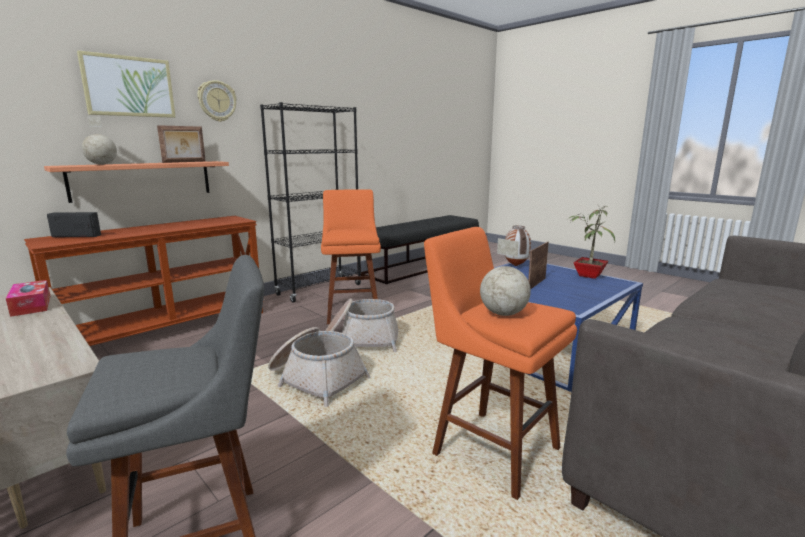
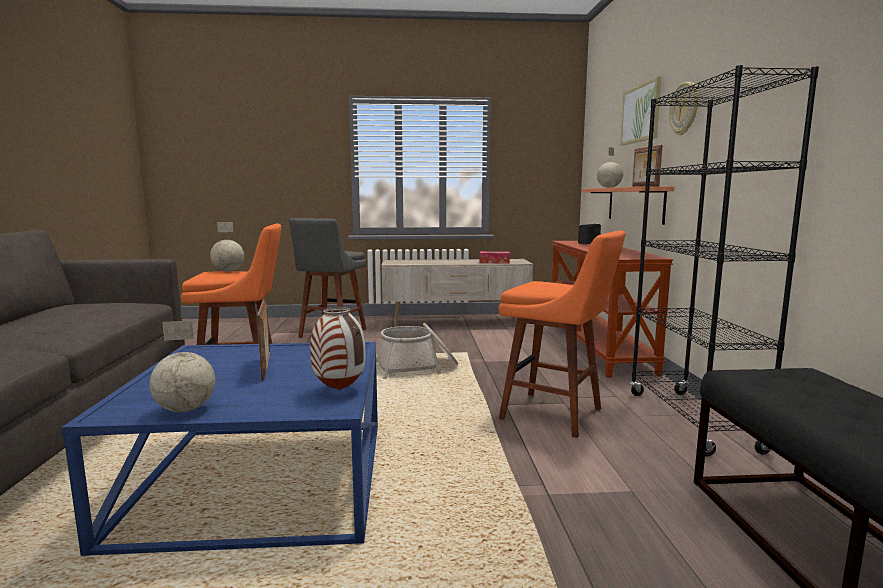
camera: 130 degrees right, 5 degrees down
(360, 340) = (460, 395): basket -> none
(587, 275) = (185, 409): potted plant -> globe

